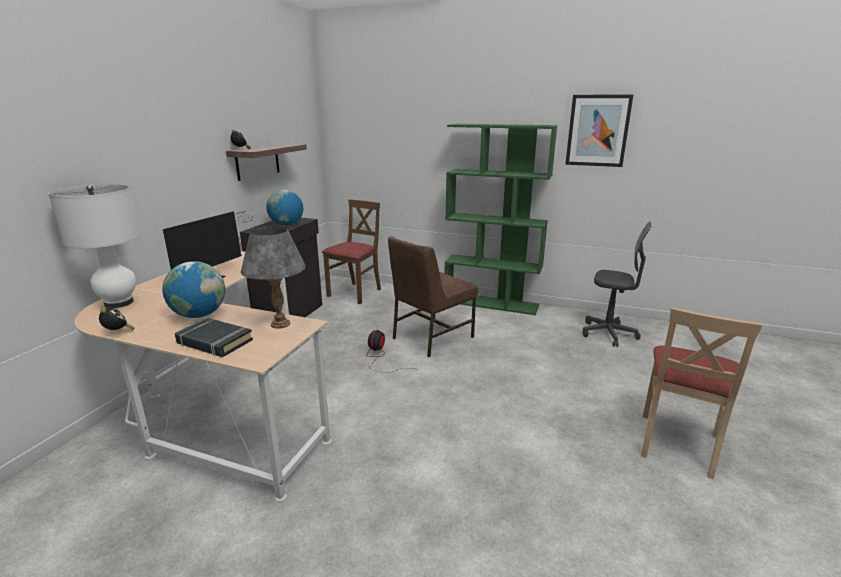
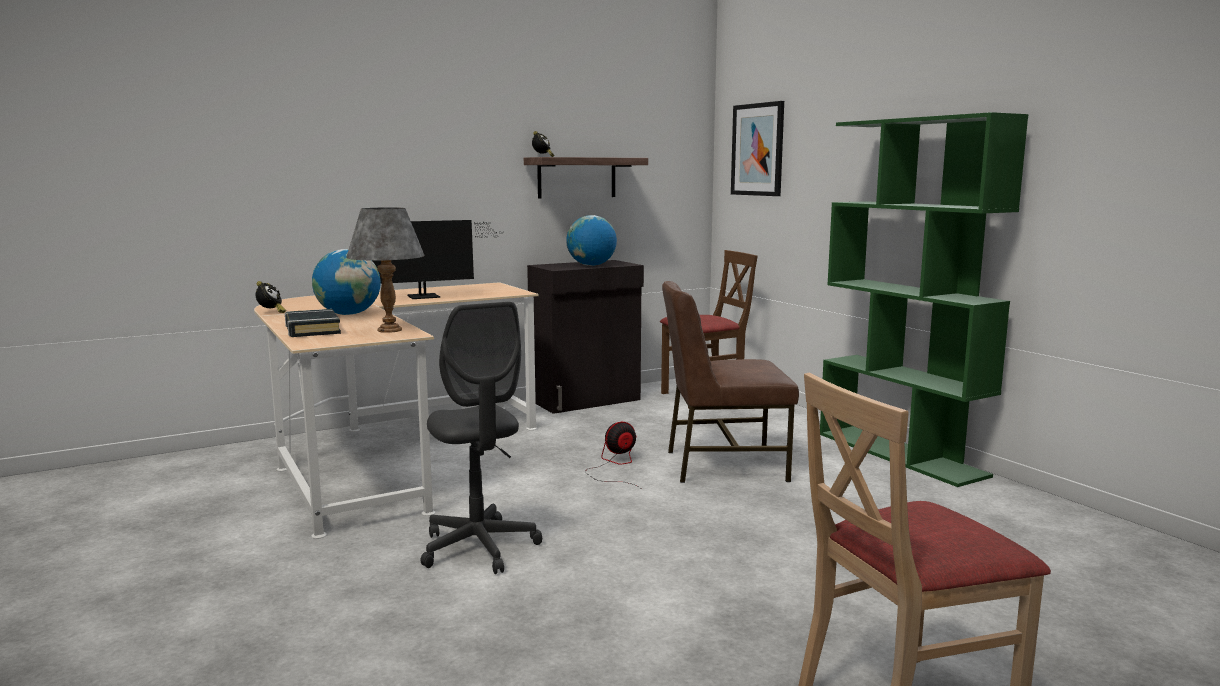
camera: 40 degrees right, 10 degrees down
(119, 303) = (317, 299): white table lamp -> none
(598, 130) = (1109, 120): picture -> picture (758, 149)
(608, 334) = (1069, 548): grey office chair -> grey office chair (479, 548)

